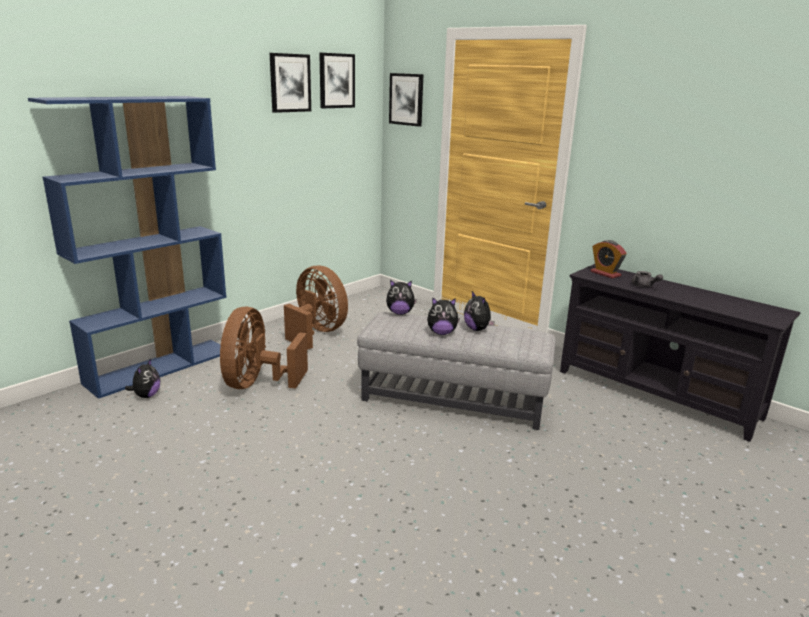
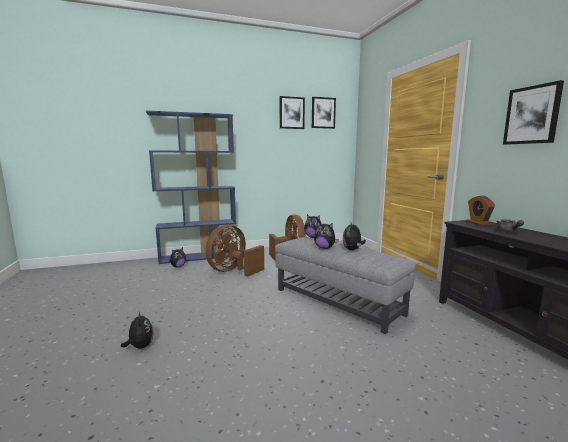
camera: 30 degrees right, 10 degrees down
(264, 543) = (140, 346): none -> plush toy
(406, 99) = (367, 122): picture -> picture (532, 115)

